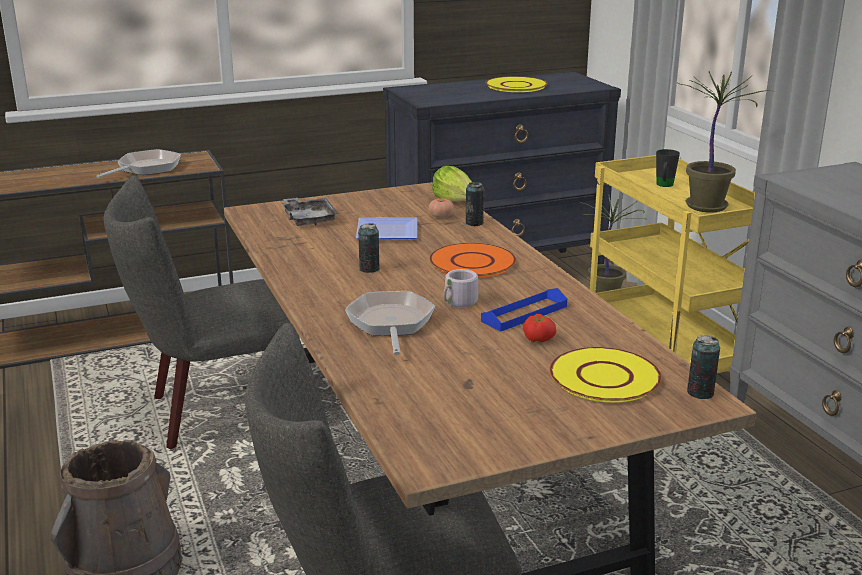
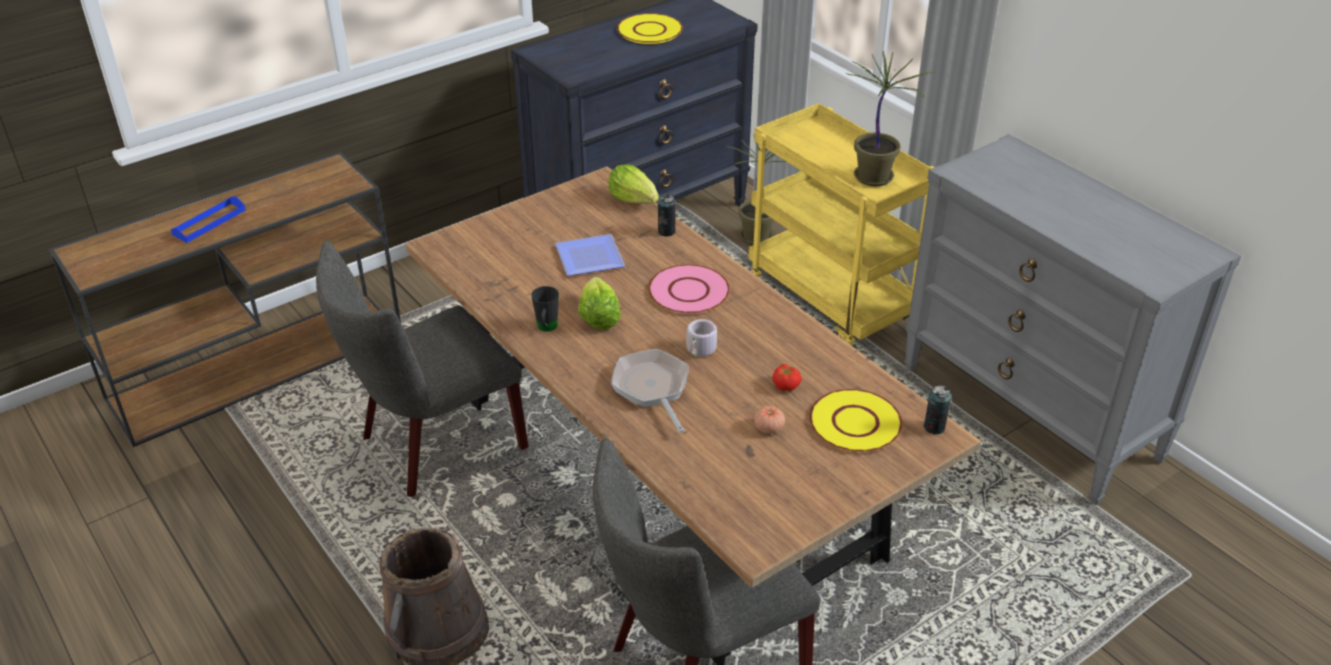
camera: 15 degrees left, 15 degrees up
(146, 168) = (292, 196): frying pan -> none
(309, 219) = (503, 249): grey tray -> none
(369, 269) = (598, 317): can -> lettuce
(441, 216) = (631, 226): tomato -> tomato (768, 428)
(473, 262) = (689, 291): orange plate -> pink plate
(524, 314) = (762, 355): blue tray -> blue tray (209, 222)
(664, 186) = (825, 149): black mug -> black mug (546, 329)

